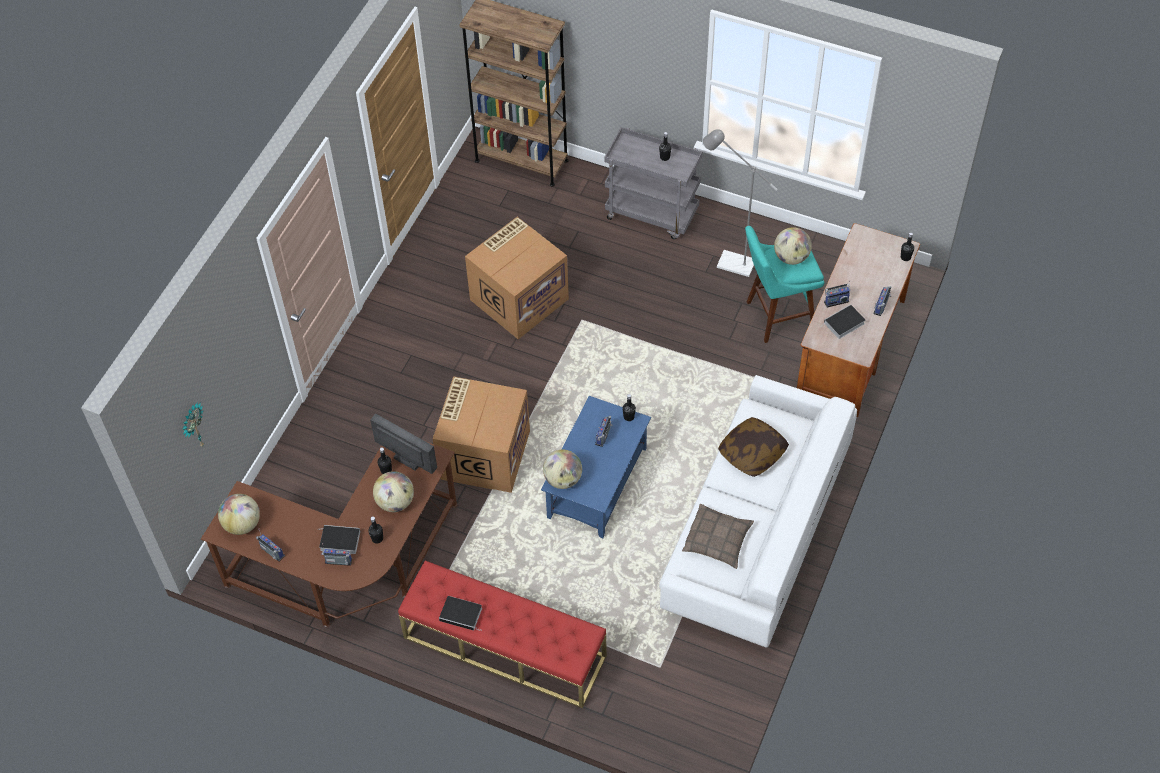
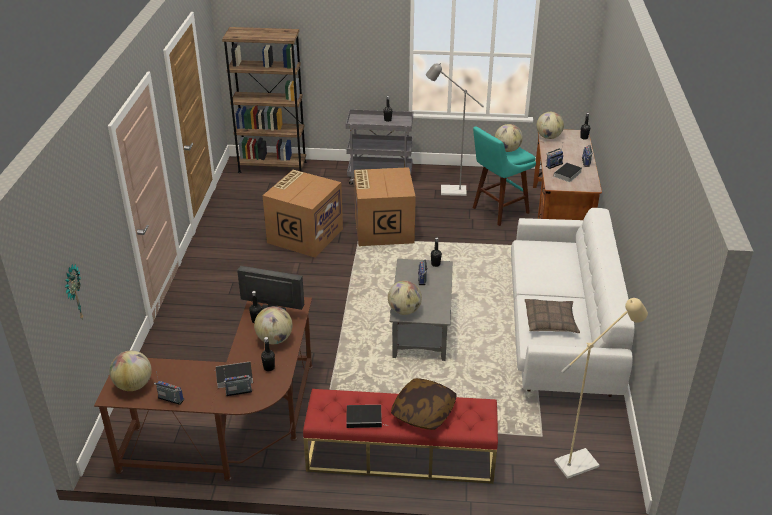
camera: 20 degrees left, 20 degrees down
(484, 453) = (320, 329): cardboard box -> cardboard box (383, 229)
(597, 484) = (421, 328): blue coffee table -> grey coffee table
(687, 710) = (583, 461): none -> beige floor lamp
(752, 453) = (542, 266): pillow -> pillow (423, 412)
(858, 245) = (548, 137): none -> globe

